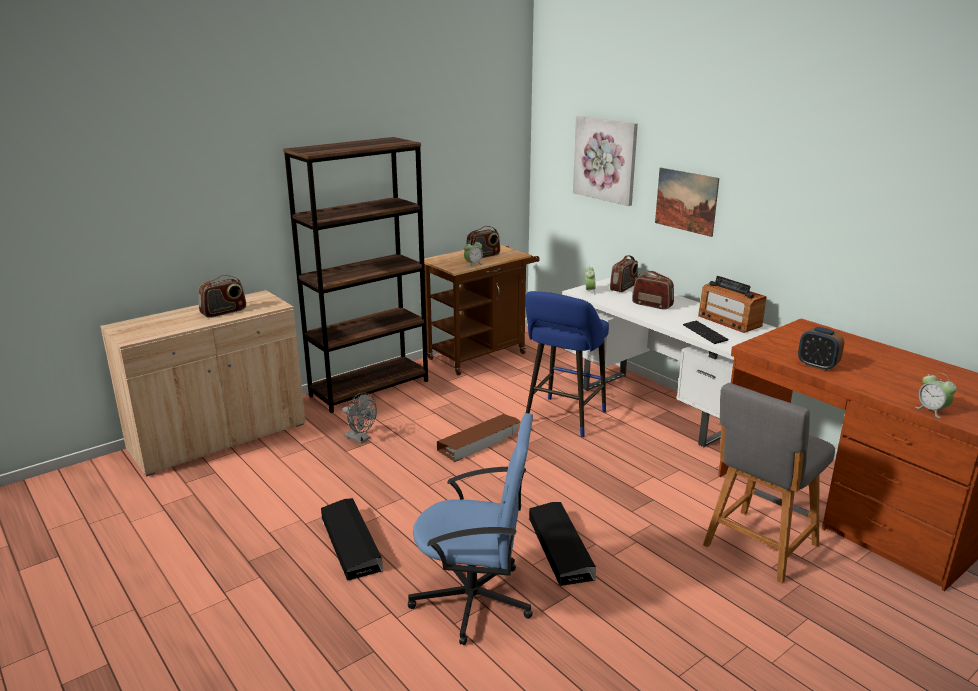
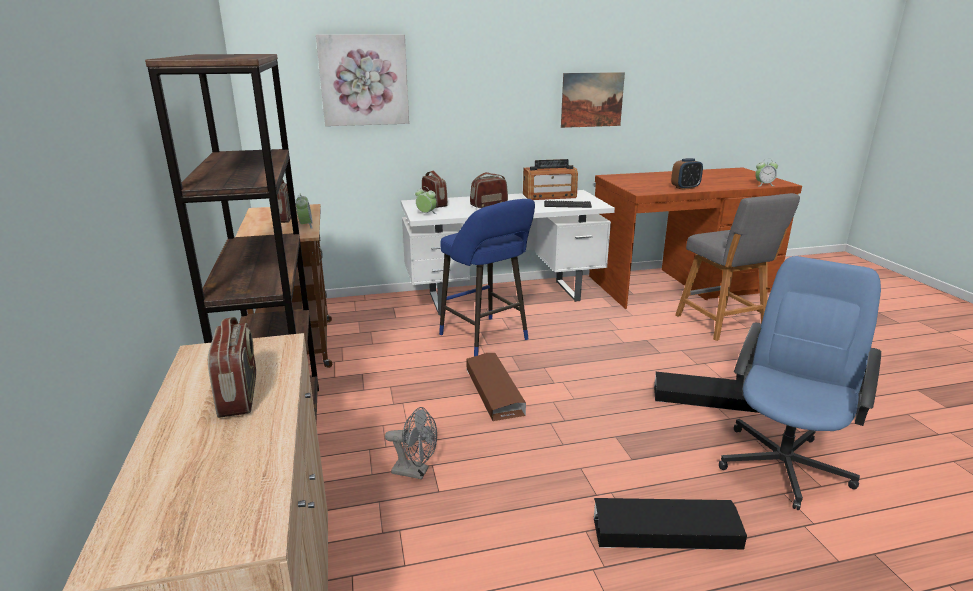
camera: 65 degrees left, 0 degrees up
(360, 438) = (416, 472): grey fan -> grey fan turned 45 degrees clockwise
(686, 201) = (472, 105): picture -> picture (592, 100)

